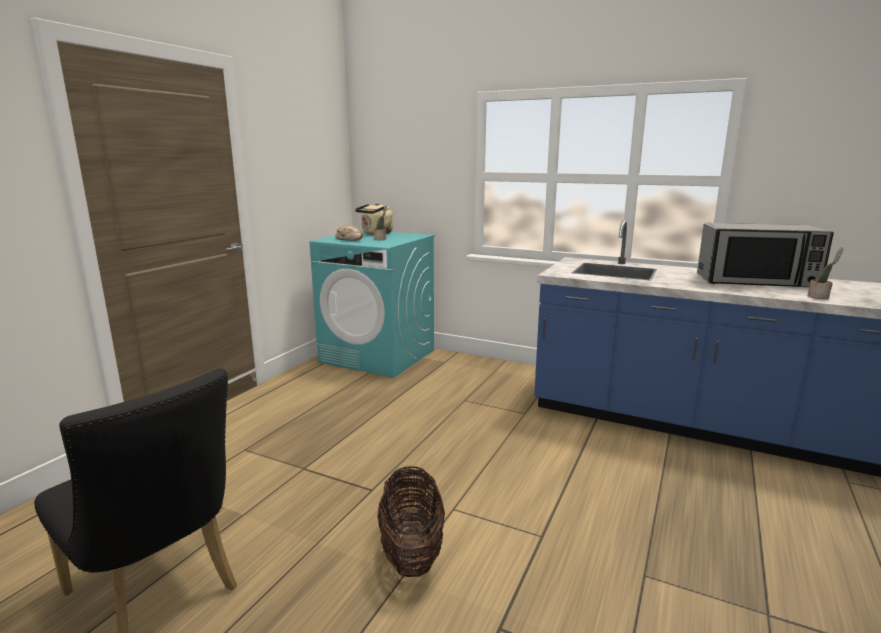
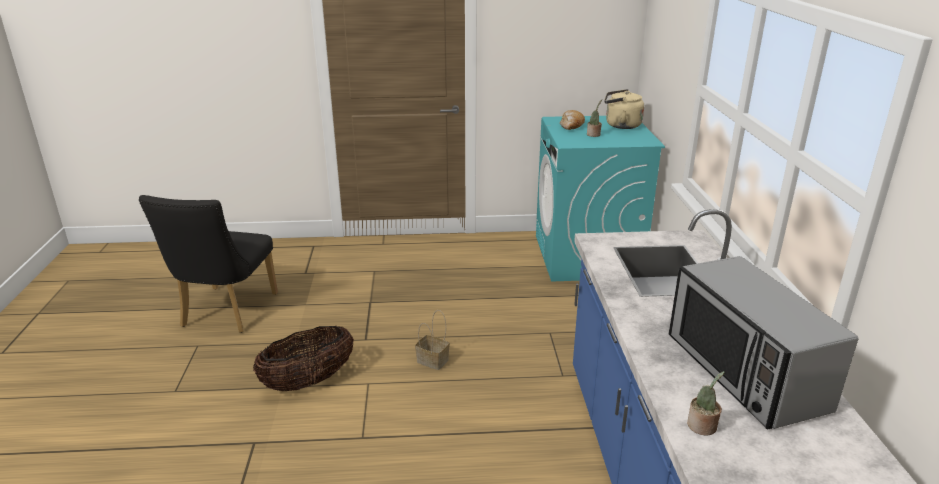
camera: 60 degrees right, 10 degrees up
(451, 461) = (434, 360): none -> basket

